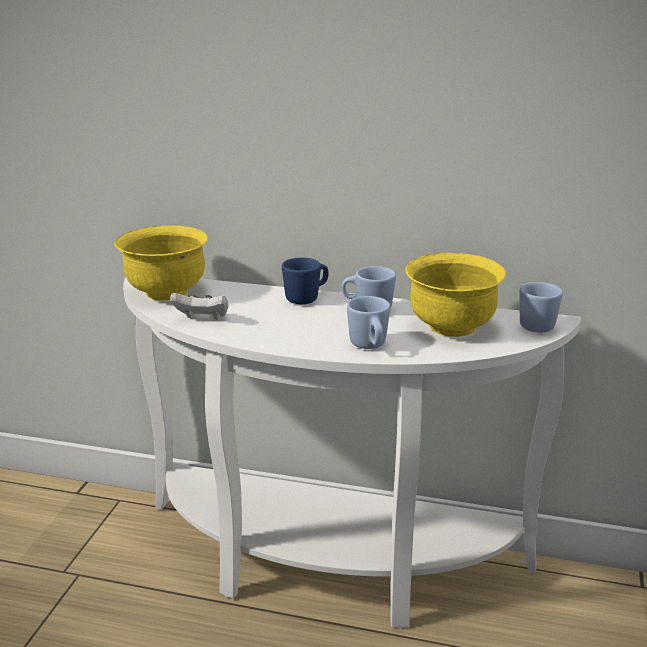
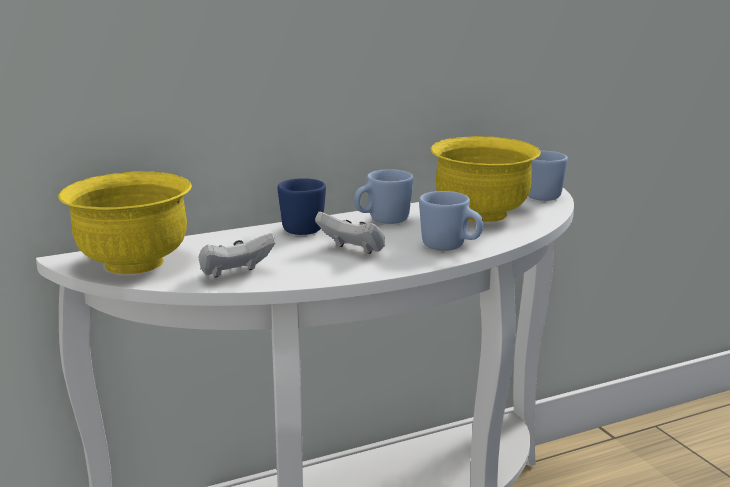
camera: 40 degrees left, 5 degrees down
(301, 326) = (353, 251): none -> white game controller

